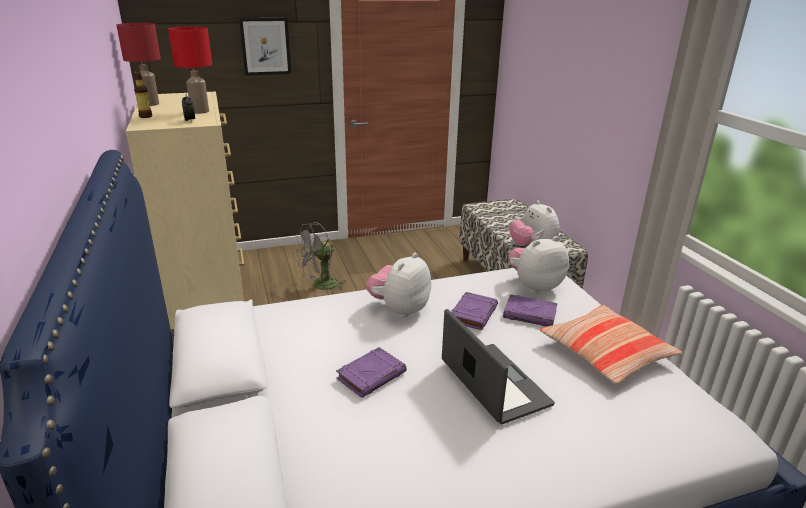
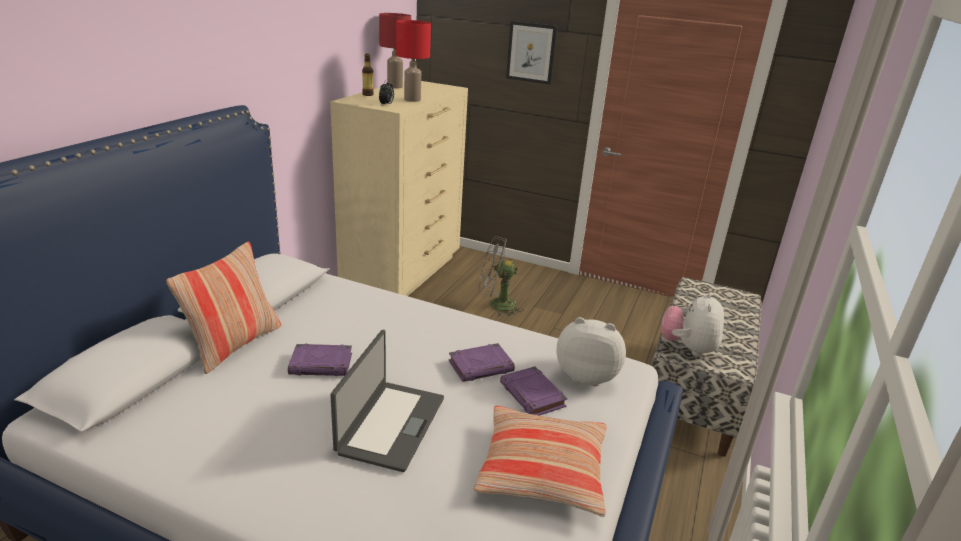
camera: 40 degrees right, 0 degrees up
(271, 405) = (234, 344): none -> pillow
(399, 309) = (428, 330): plush toy -> none

